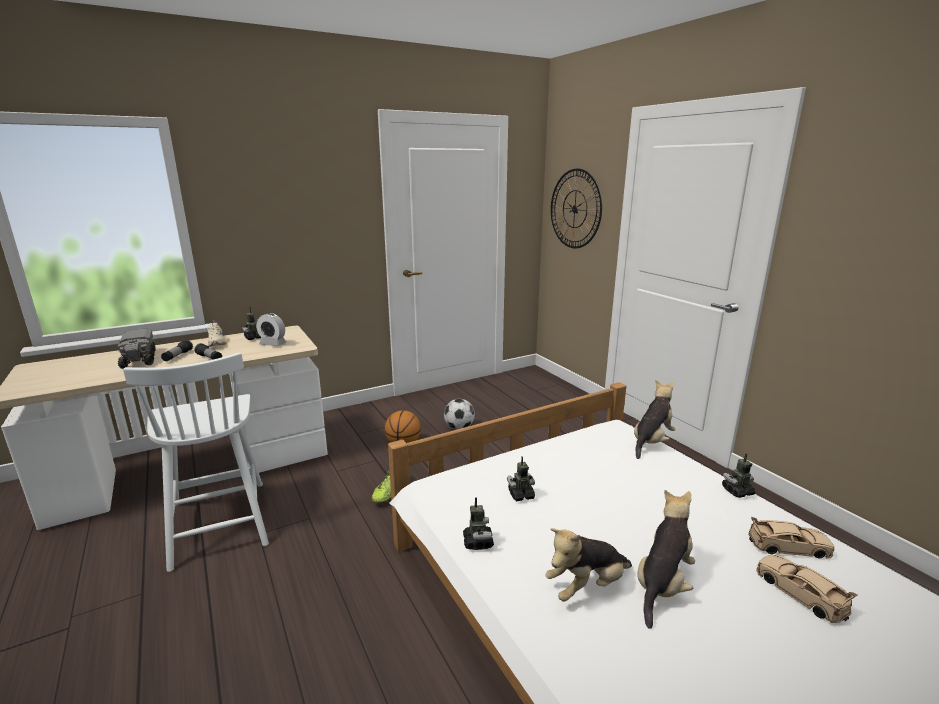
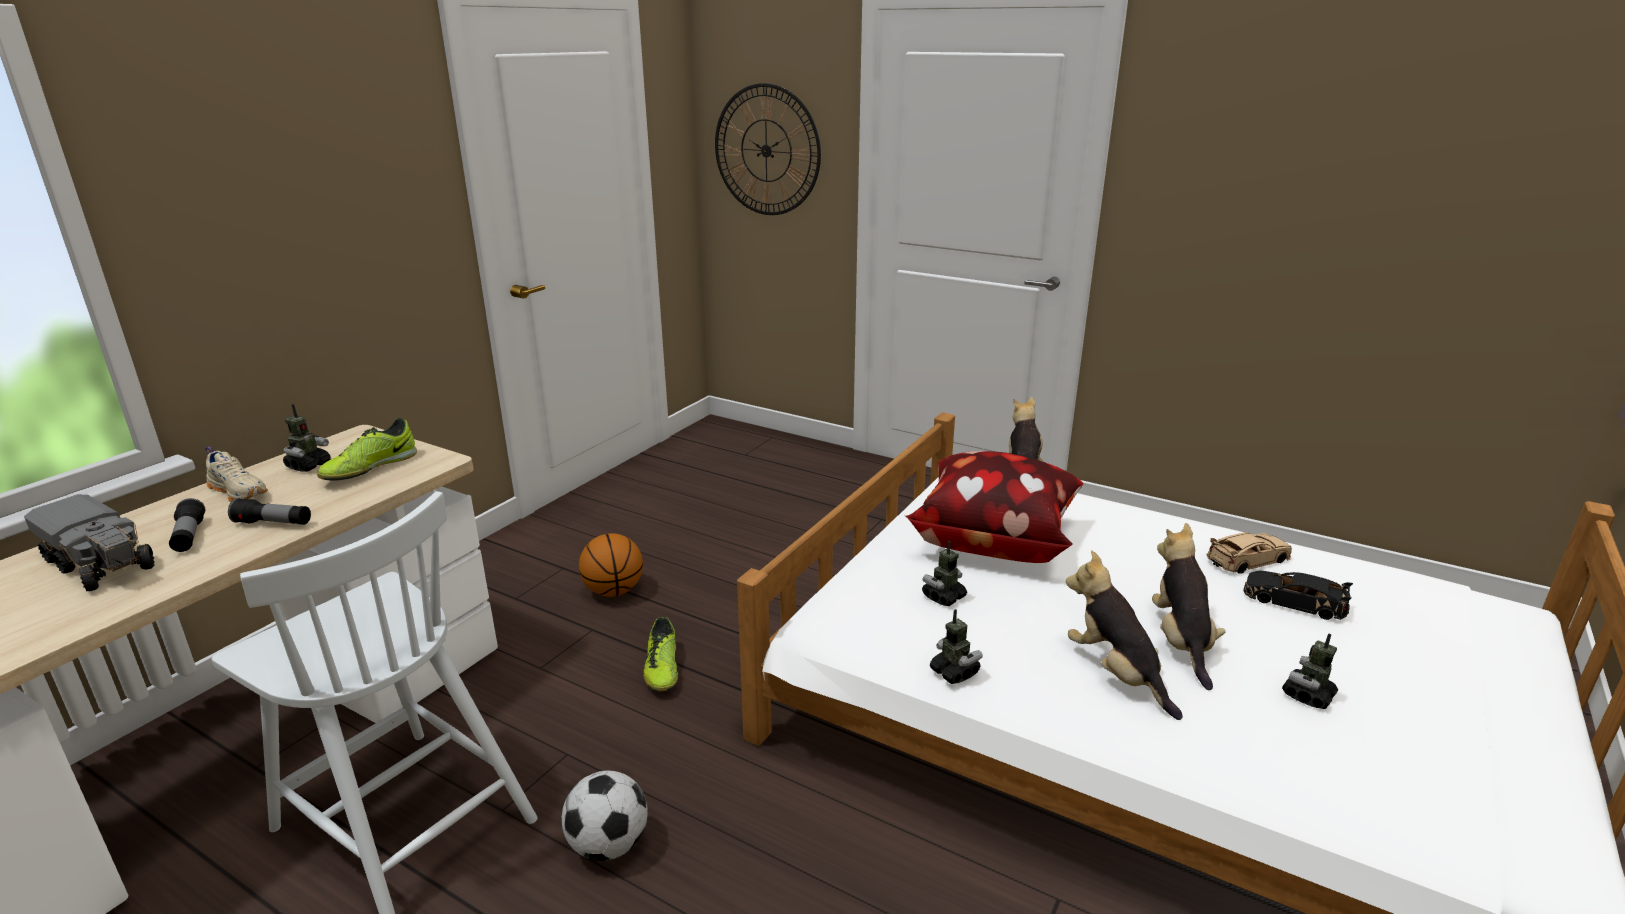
camera: 30 degrees left, 5 degrees up
(273, 344) = (370, 468): alarm clock -> shoe
(459, 428) = (681, 541): football -> football (608, 845)
(586, 586) = (1116, 673): plush toy -> plush toy turned 120 degrees clockwise
(592, 471) = (993, 540): none -> pillow
(737, 491) = (1157, 517): toy robot -> toy robot (1307, 696)
(800, 593) = (1294, 602): beige toy car -> black toy car

